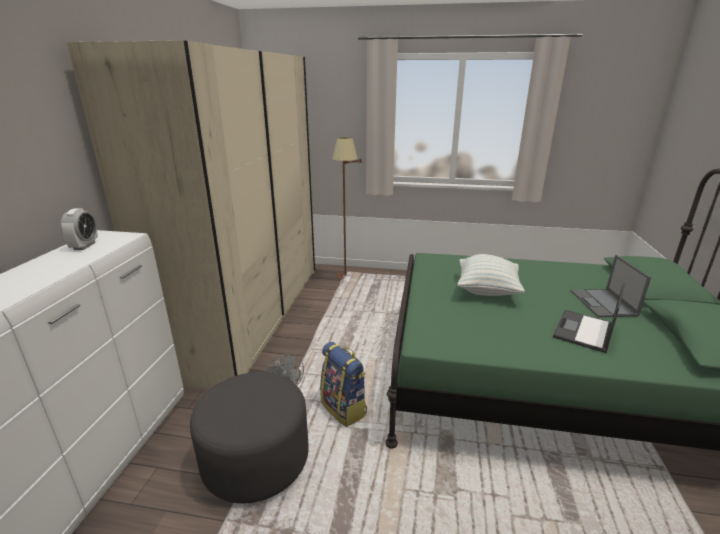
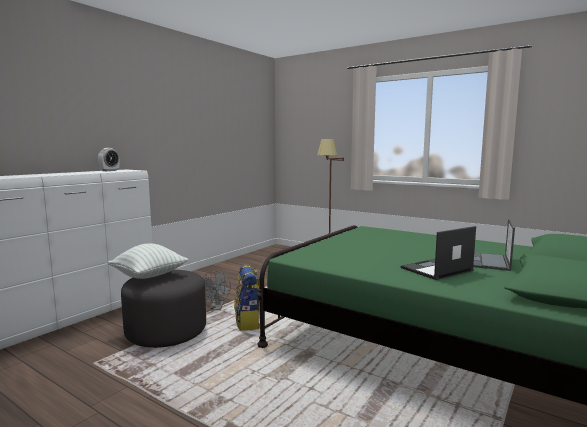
camera: 25 degrees right, 15 degrees down
(251, 315) = (236, 269): beige wardrobe -> none
(487, 290) = (386, 244): pillow -> pillow (149, 276)

